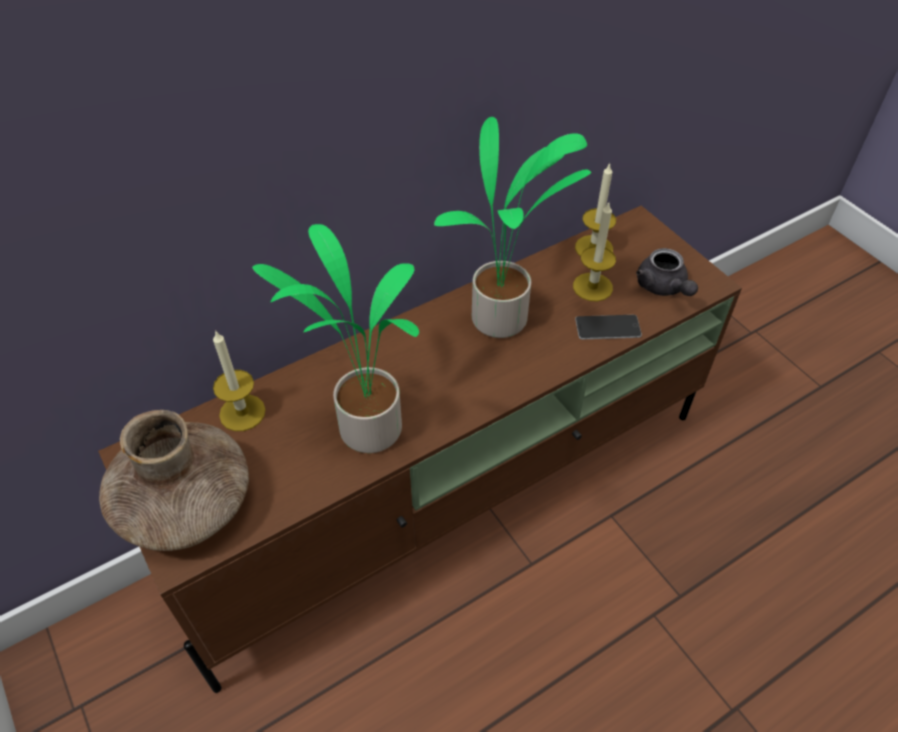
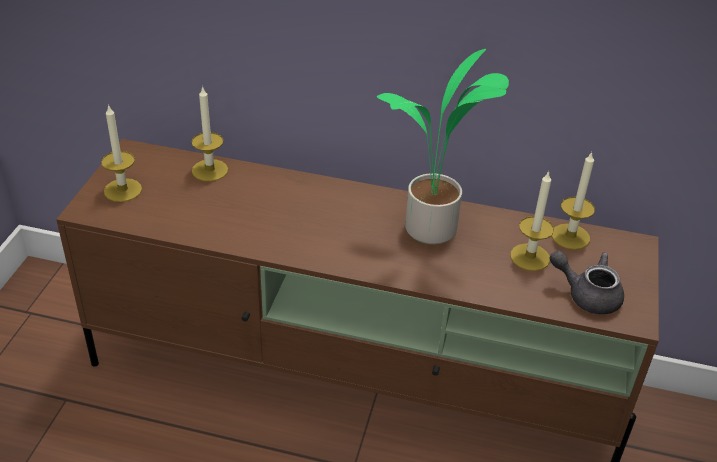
camera: 45 degrees right, 10 degrees down
(185, 503) = (123, 190): brown vase -> candle
(366, 428) = (260, 225): potted plant -> none
(608, 327) = (501, 286): phone -> none
(663, 287) = (587, 294): grey teapot -> grey teapot turned 90 degrees clockwise

